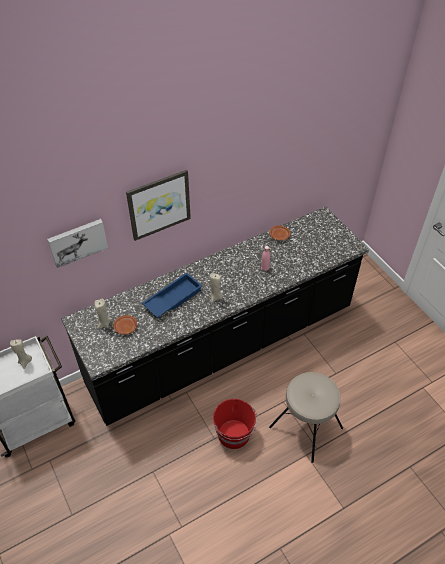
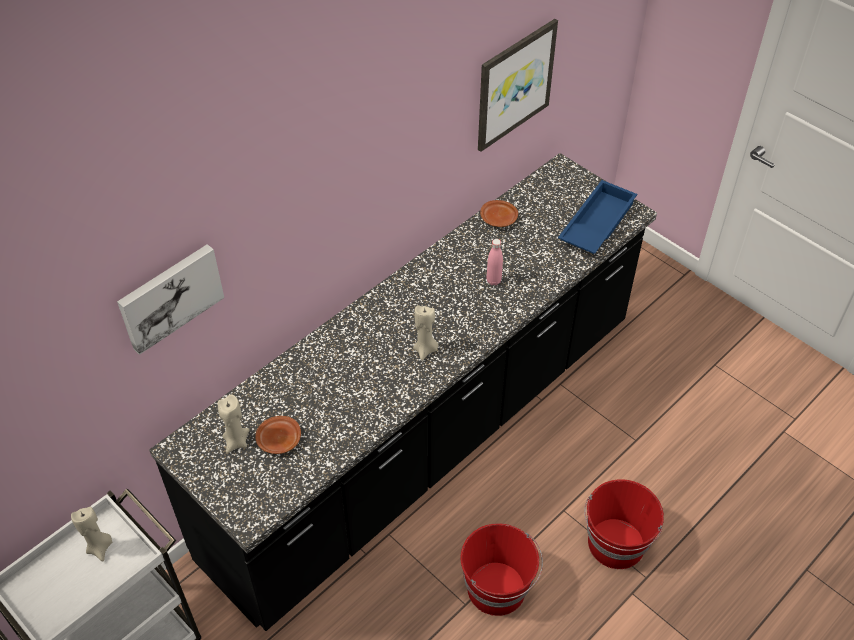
camera: 15 degrees left, 0 degrees up
(159, 204) = (302, 198): picture -> picture (514, 84)
(172, 298) = (347, 368): blue tray -> blue tray (595, 223)
(306, 426) = (616, 544): beige stool -> red bucket

